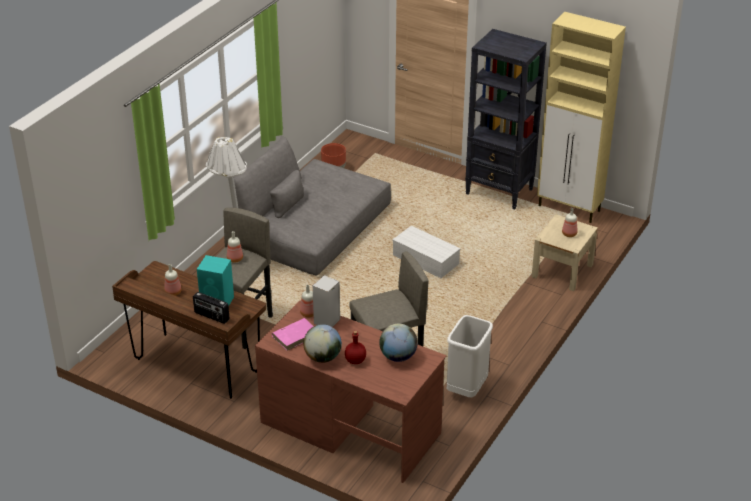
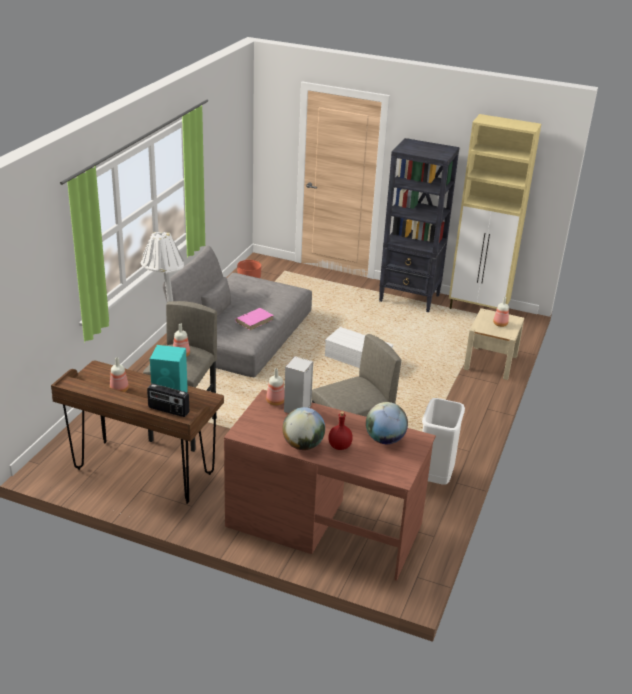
camera: 10 degrees left, 5 degrees down
(295, 335) = (267, 424): pink book -> pink book (254, 320)

